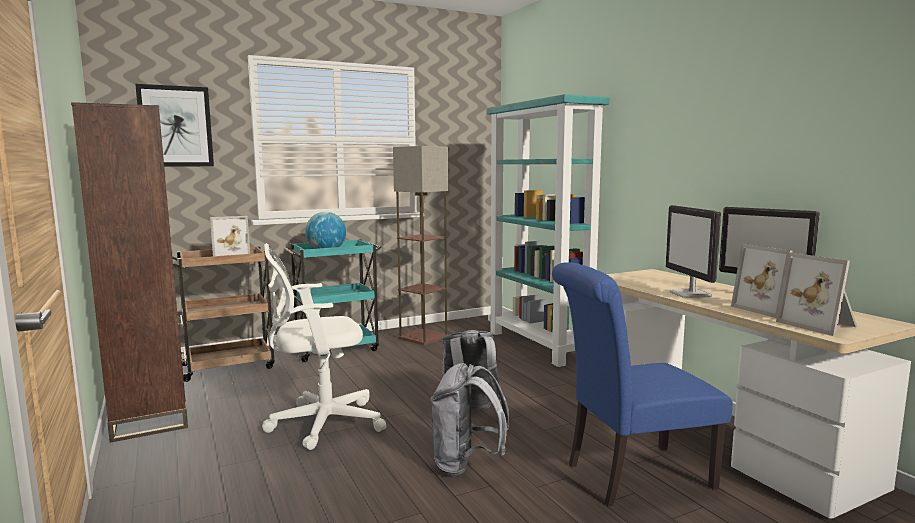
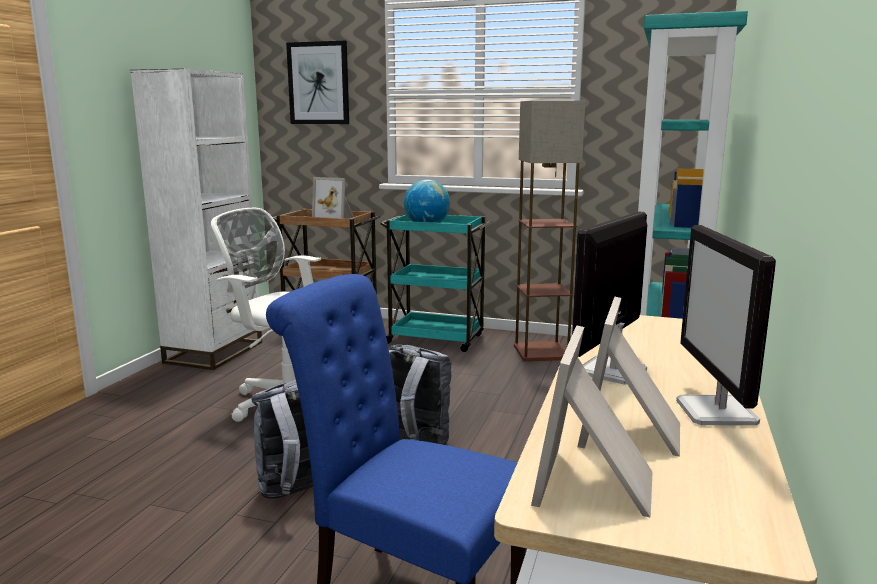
camera: 45 degrees right, 5 degrees up
(151, 415) = (214, 352): brown bookcase -> white bookcase

